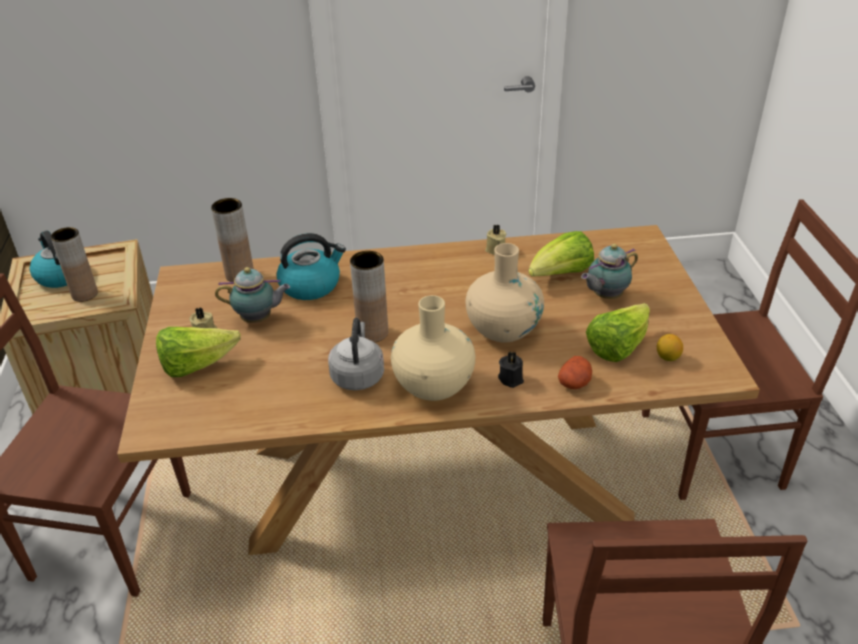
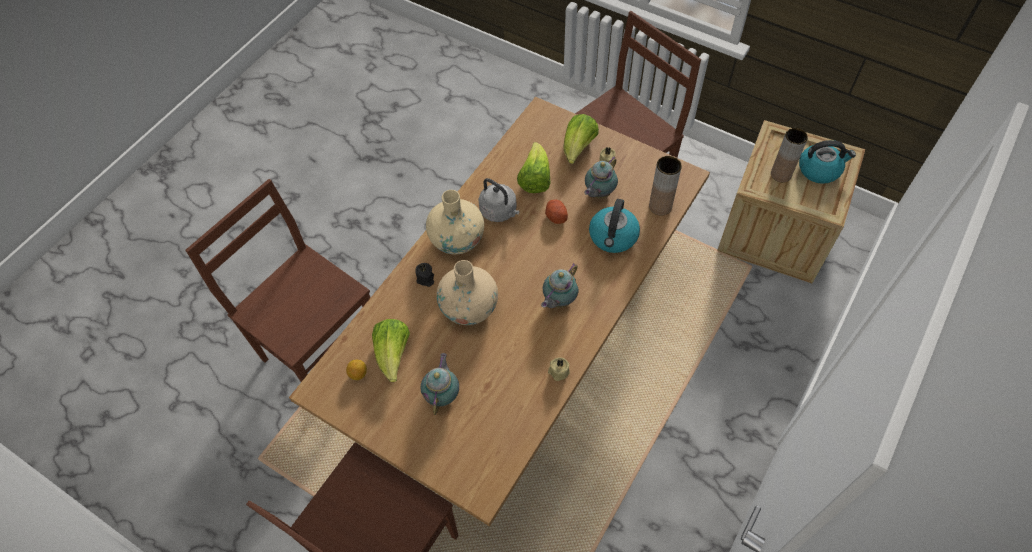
camera: 130 degrees right, 20 degrees up
(372, 333) = (531, 240): brown vase -> none
(425, 282) = (558, 301): none -> teapot
(561, 275) = (490, 388): lettuce -> lettuce (535, 179)
(574, 383) = (390, 306): potato -> potato (555, 216)

